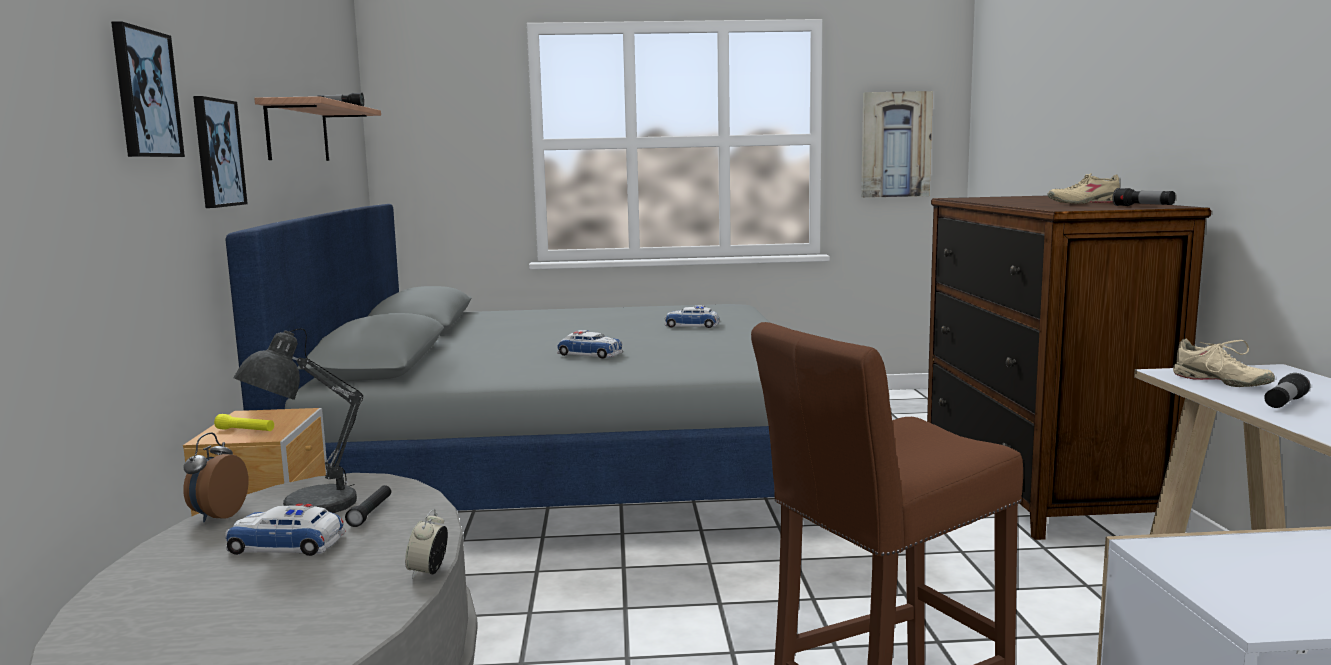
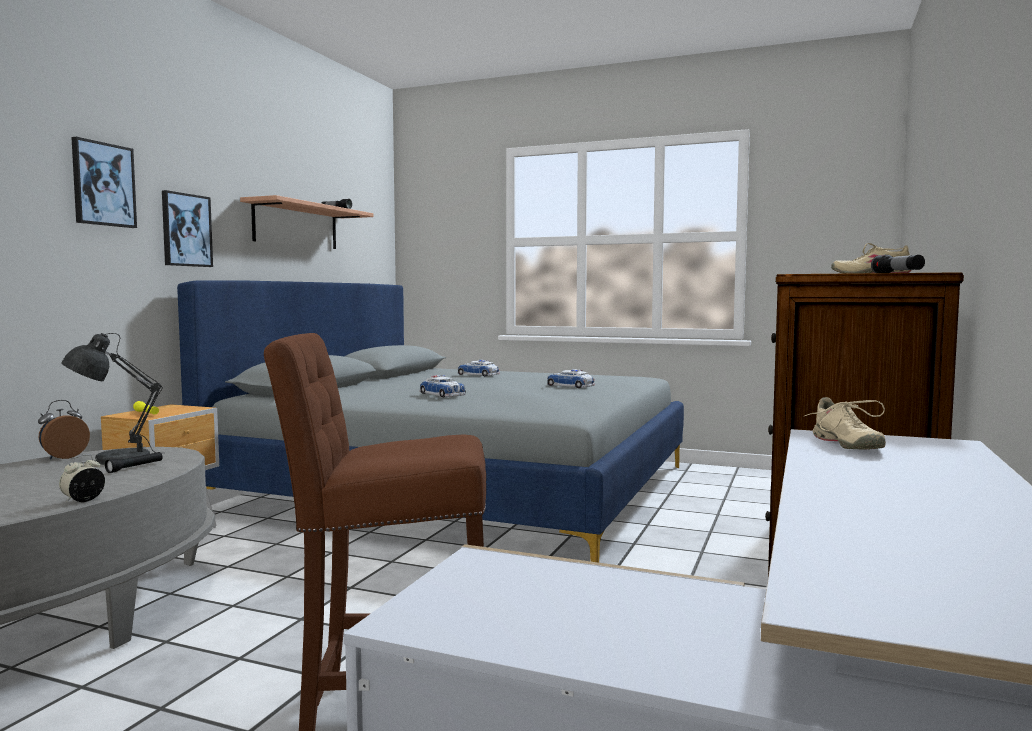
camera: 25 degrees right, 5 degrees down
(286, 544) = (56, 475): toy car -> toy car (478, 374)
(895, 144) = (820, 240): picture -> none
(1284, 403) = (855, 464): flashlight -> none

